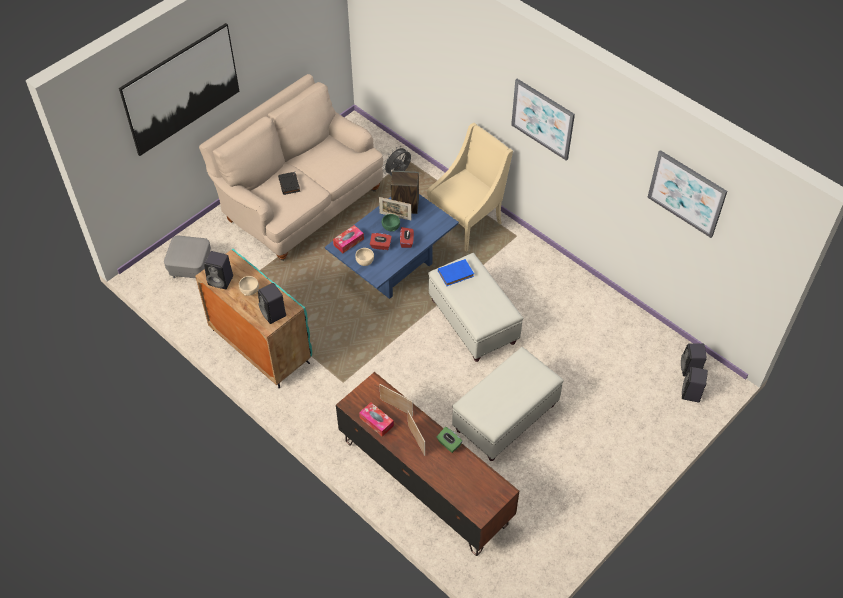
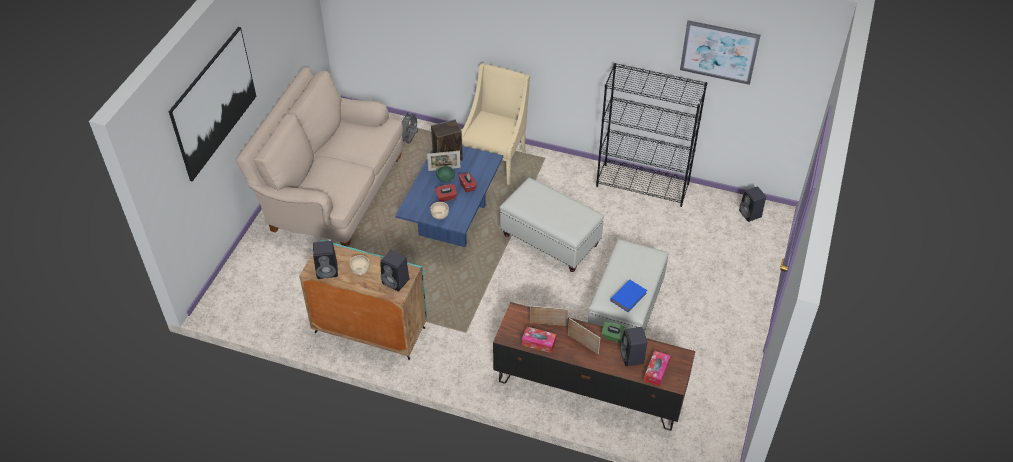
camera: 25 degrees left, 5 degrees down
(191, 267) = (259, 285): grey ottoman -> none
(289, 185) = (332, 172): black book -> none
(348, 242) = (415, 204): tissue box -> tissue box (656, 371)
(456, 273) = (526, 198): blue book -> blue book (629, 296)
(542, 119) = (558, 33): picture -> none
(597, 298) = (643, 185): none -> black bookcase
(691, 394) = (763, 233): black speaker -> black speaker (632, 357)

